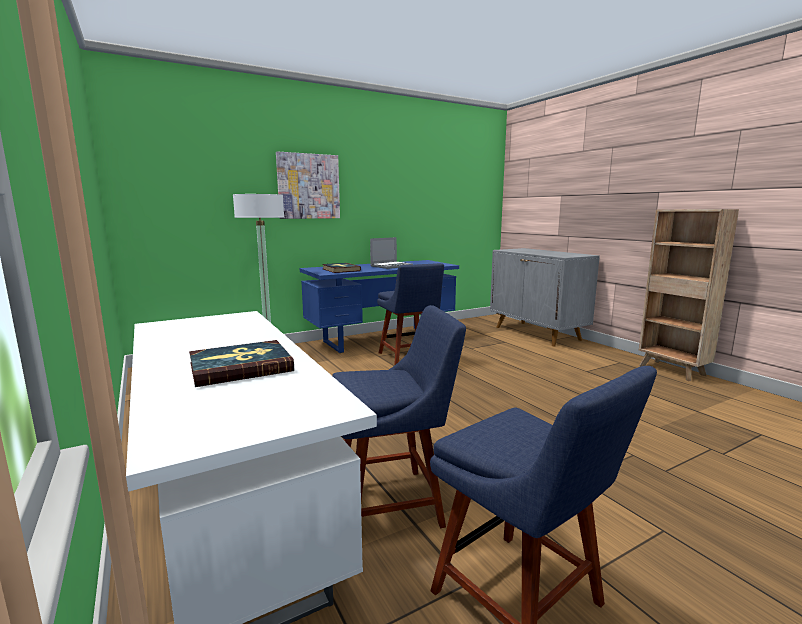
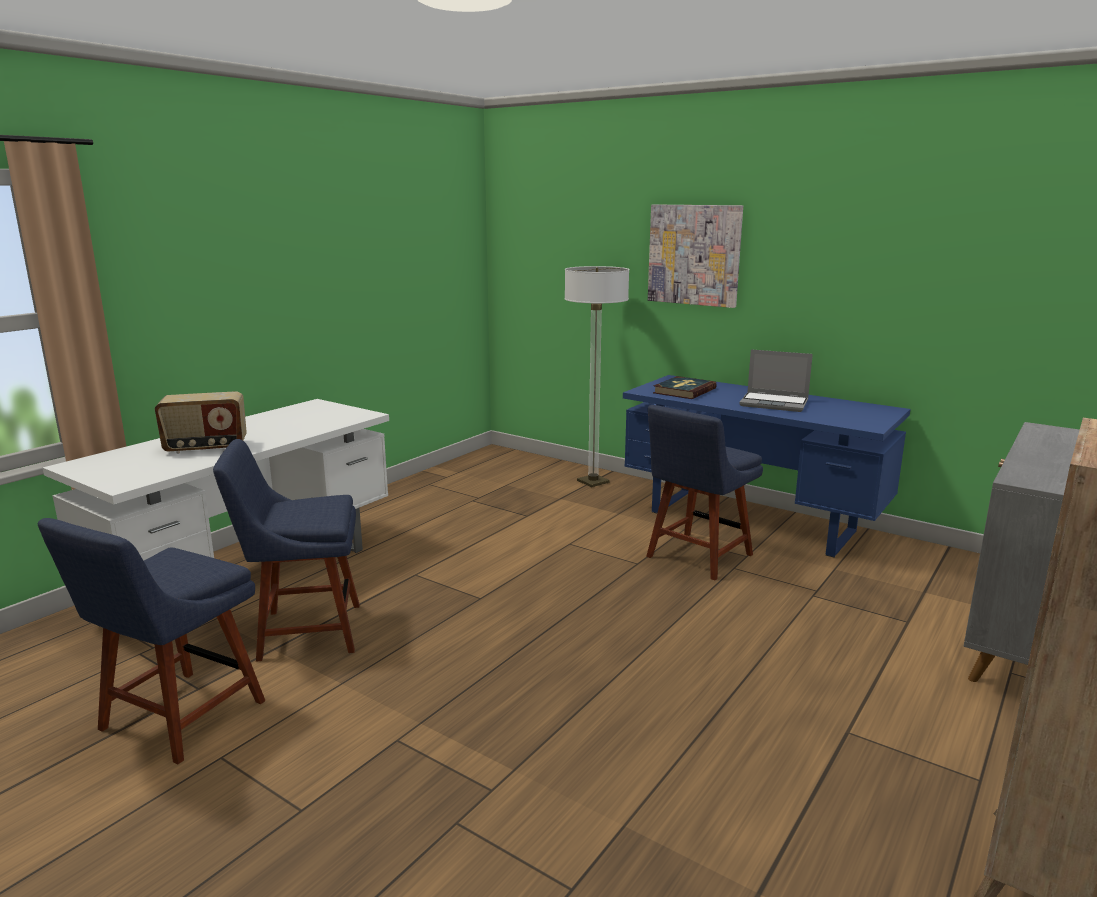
camera: 65 degrees right, 5 degrees up
(241, 367) = (206, 448): book -> radio
(394, 502) = (303, 632): blue chair -> blue chair turned 120 degrees clockwise

